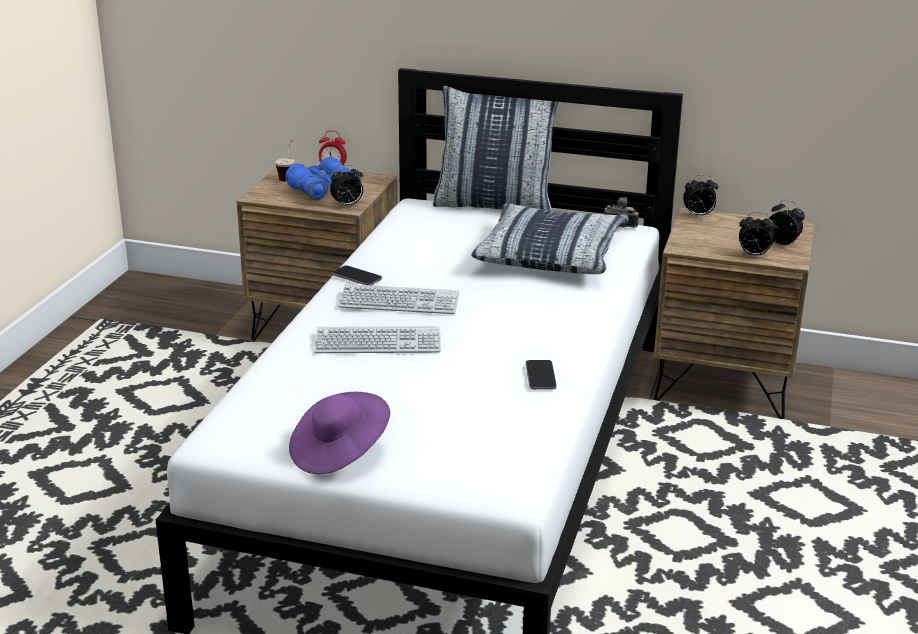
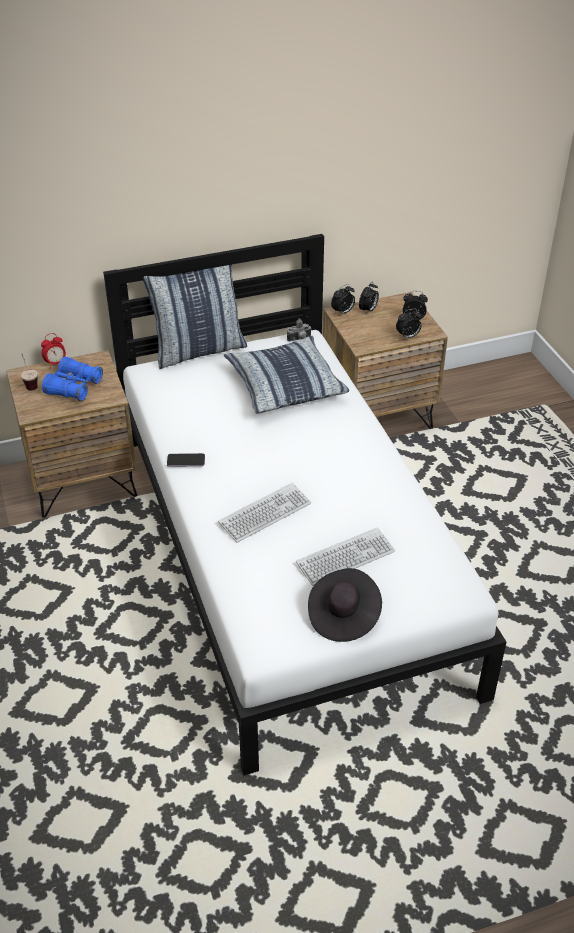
camera: 35 degrees left, 15 degrees up
(339, 453) = (343, 616): purple hat -> black hat
(347, 205) = (109, 396): alarm clock -> alarm clock (368, 310)
(399, 302) = (239, 471): keyboard -> keyboard (345, 558)
(540, 376) = (388, 494): phone -> none

